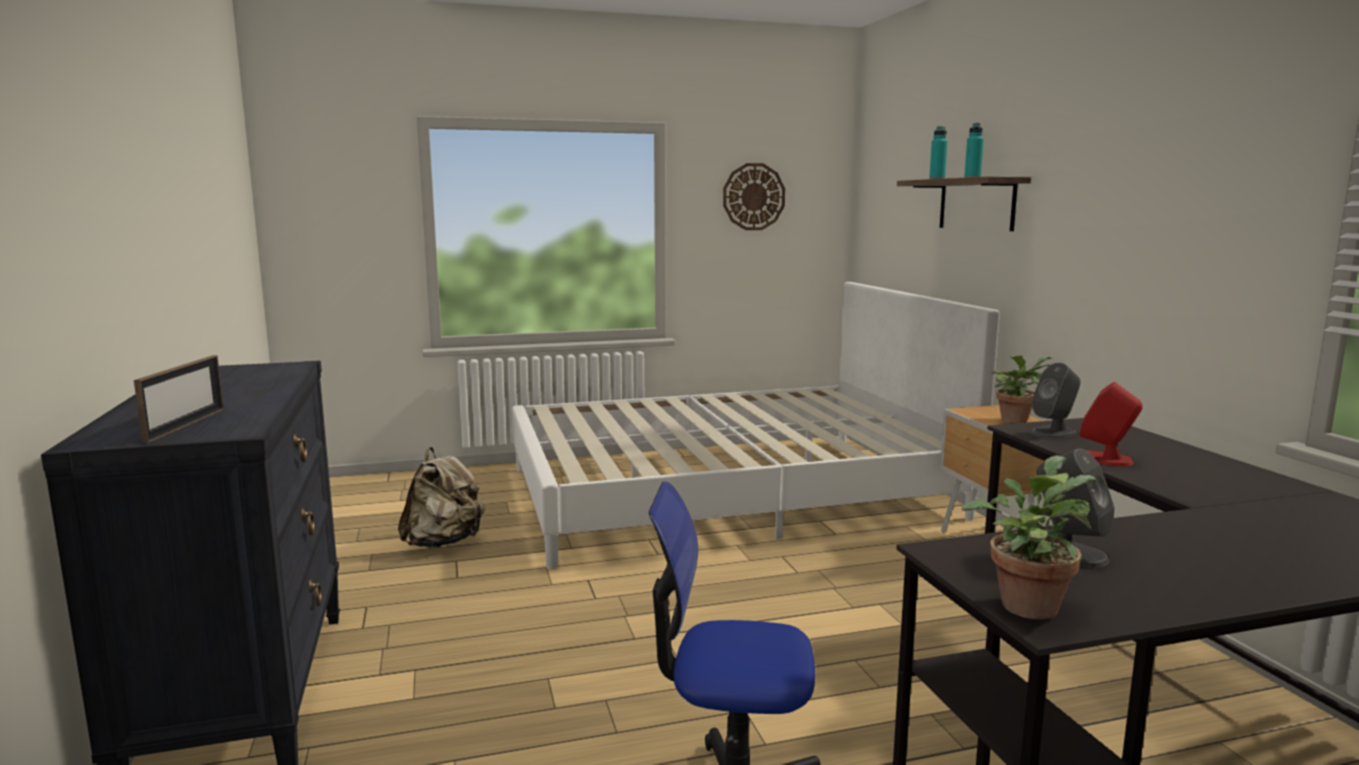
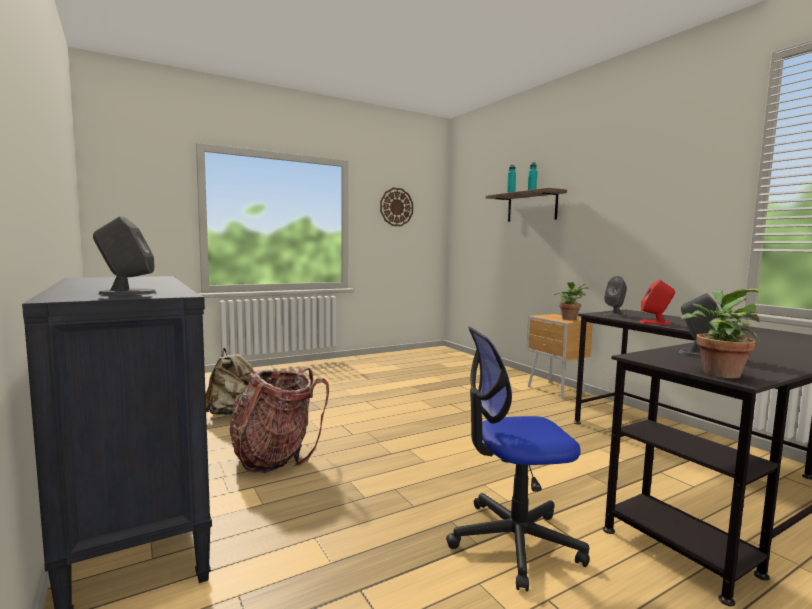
camera: 15 degrees left, 5 degrees down
(186, 425) = (127, 293): picture frame -> grey speaker
(465, 625) = (274, 457): none -> backpack
(729, 493) = (399, 375): white bed -> none

